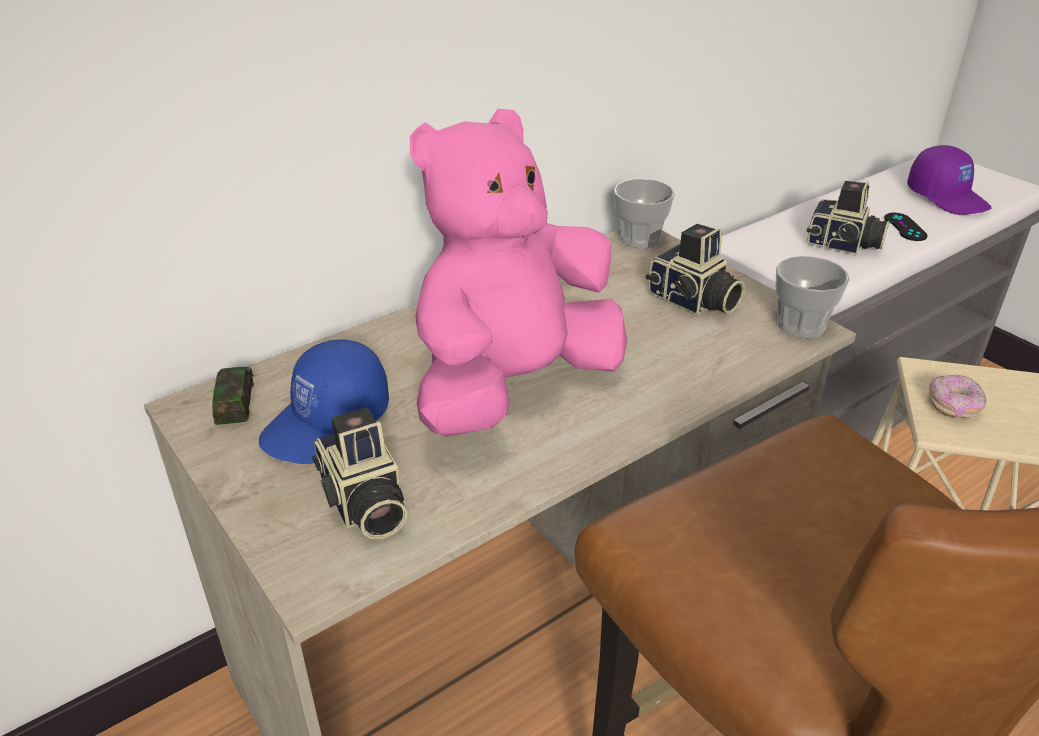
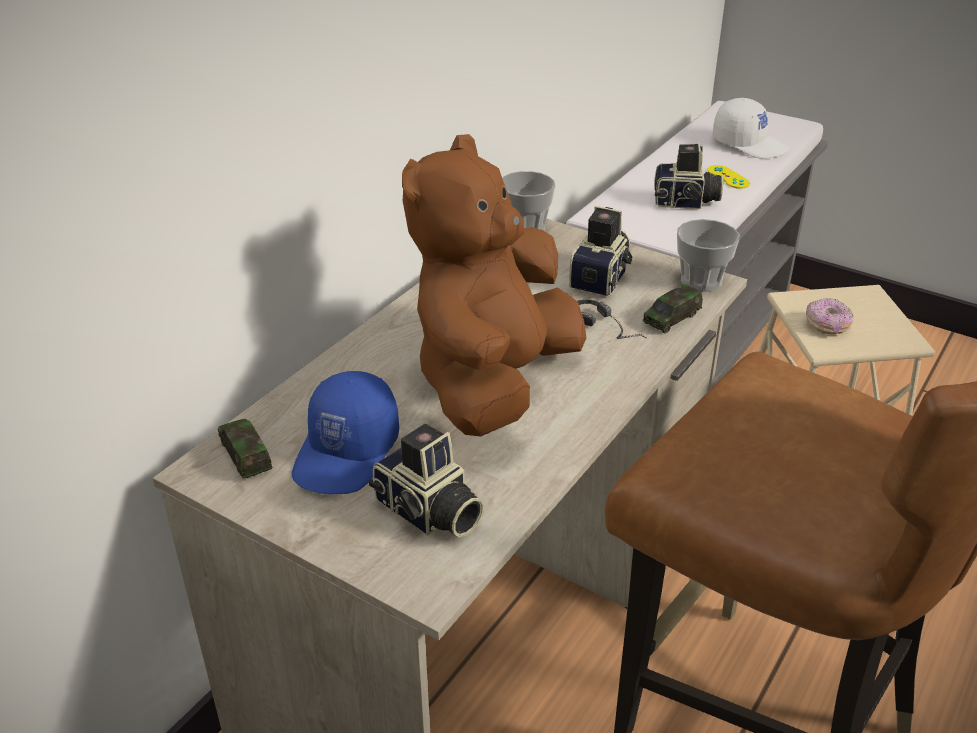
camera: 20 degrees left, 0 degrees up
(513, 386) = (494, 383): pink plush toy -> brown plush toy
(670, 358) = (612, 330): none -> headphones
(692, 301) = (603, 277): camera -> camera turned 90 degrees counterclockwise
(744, 358) = (672, 318): none -> toy car
(905, 227) = (728, 177): black game controller -> yellow game controller
(947, 197) = (749, 144): purple cap -> white cap

